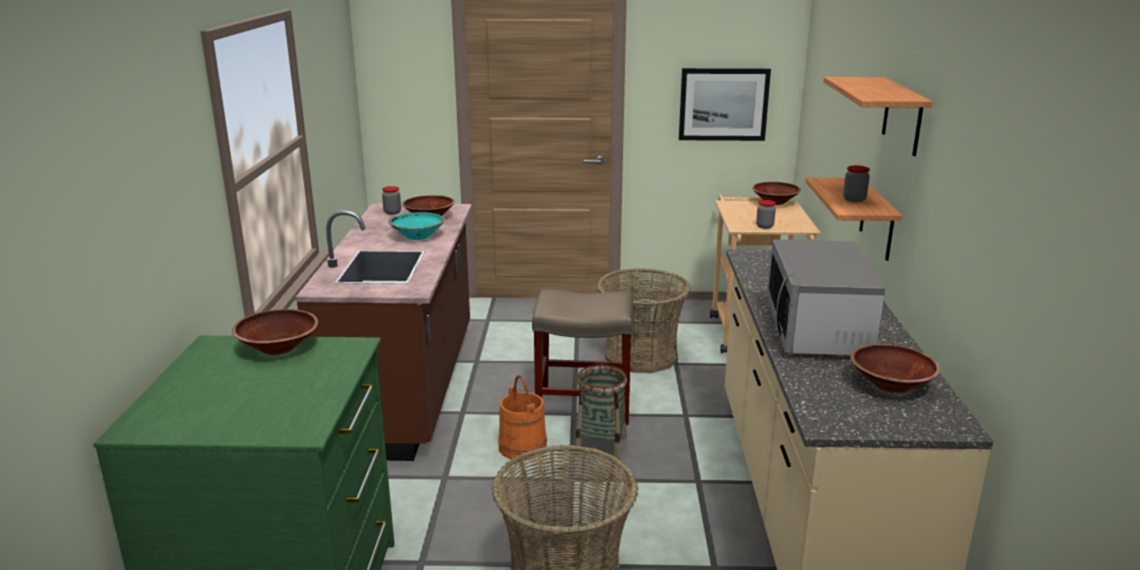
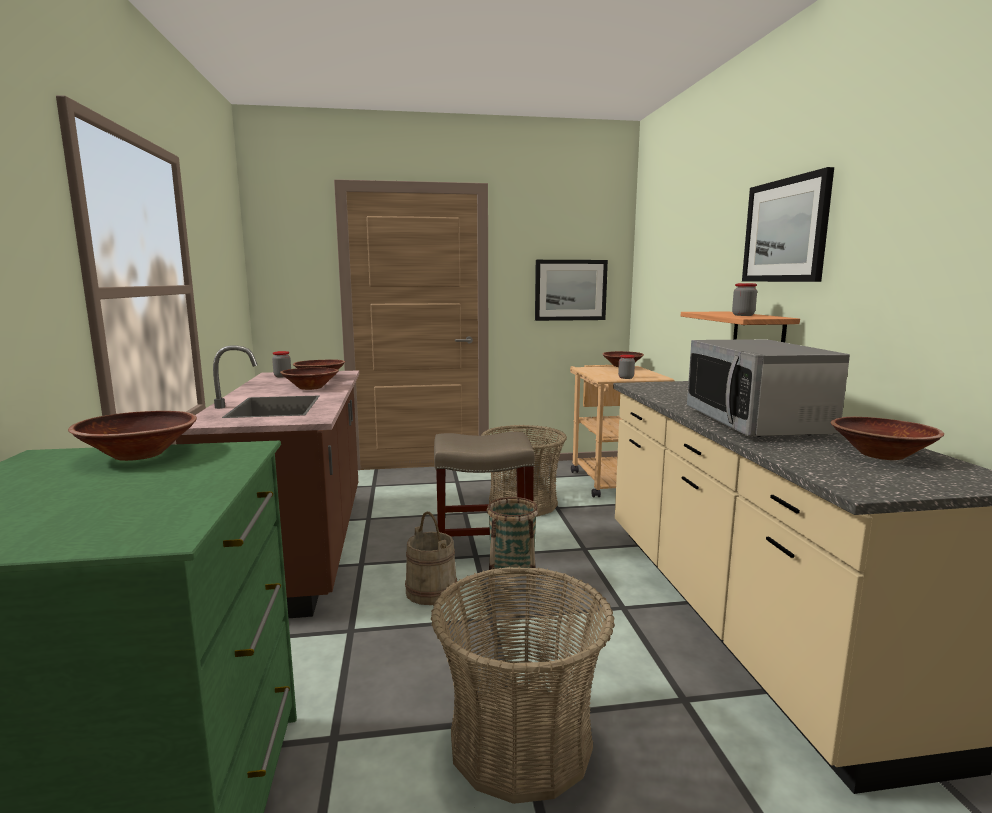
camera: 10 degrees left, 10 degrees down
(417, 236) = (310, 387): turquoise bowl -> brown bowl
(523, 447) = (431, 591): orange bucket -> beige bucket
(902, 116) = (785, 231): shelf -> picture

